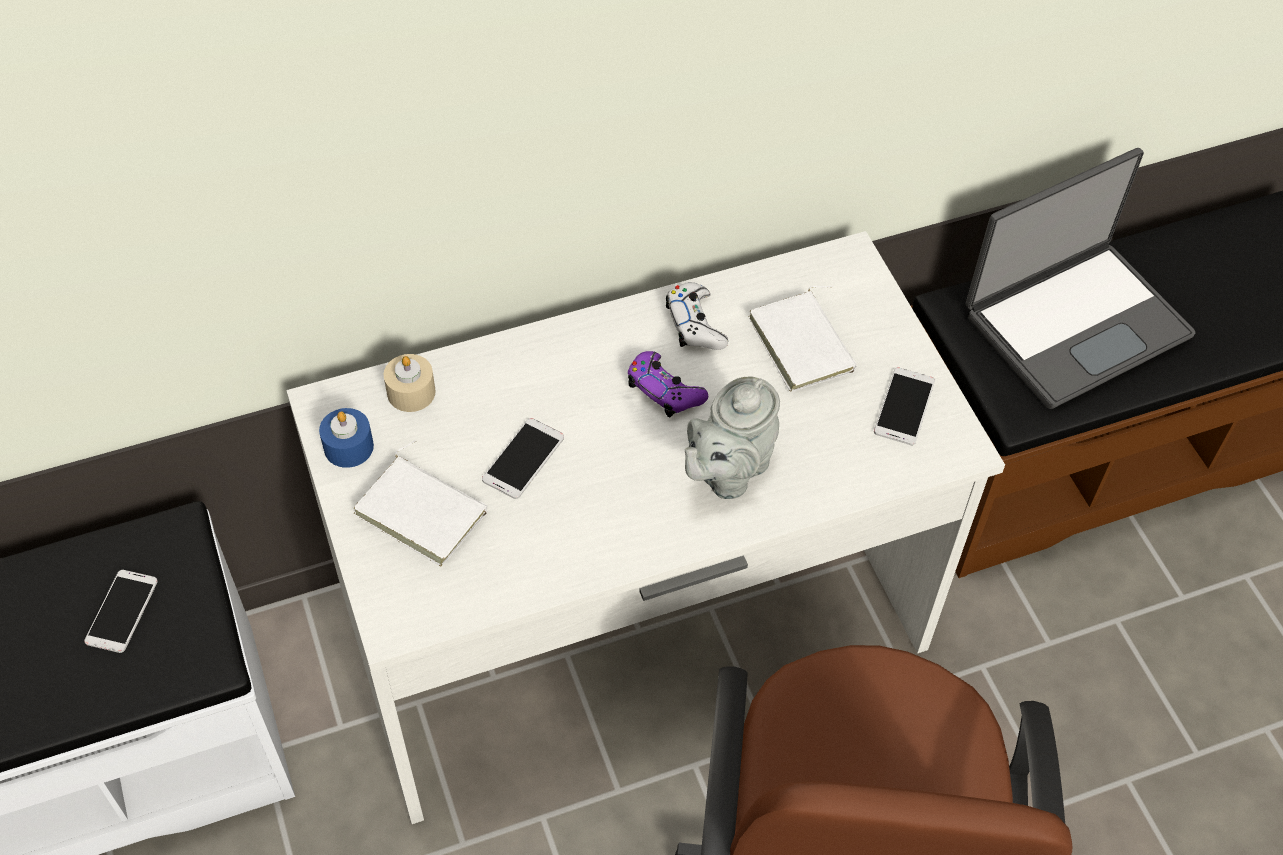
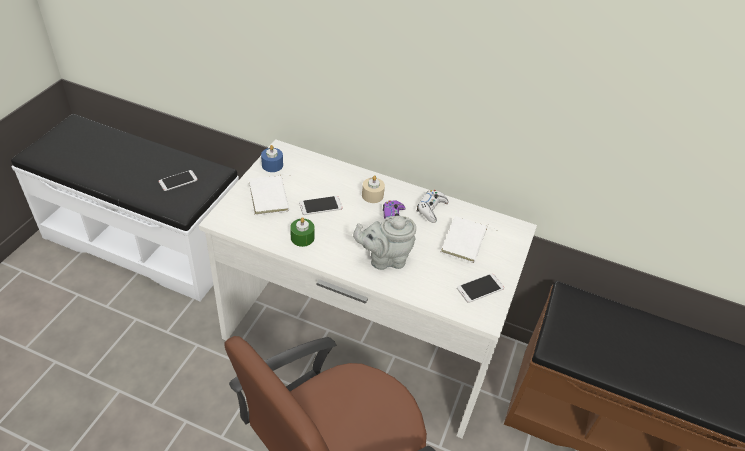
camera: 40 degrees right, 10 degrees down
(411, 392) = (310, 164): beige candle -> beige candle (372, 195)
(565, 541) = (302, 238): none -> green candle
(1074, 323) = (618, 336): laptop -> none

